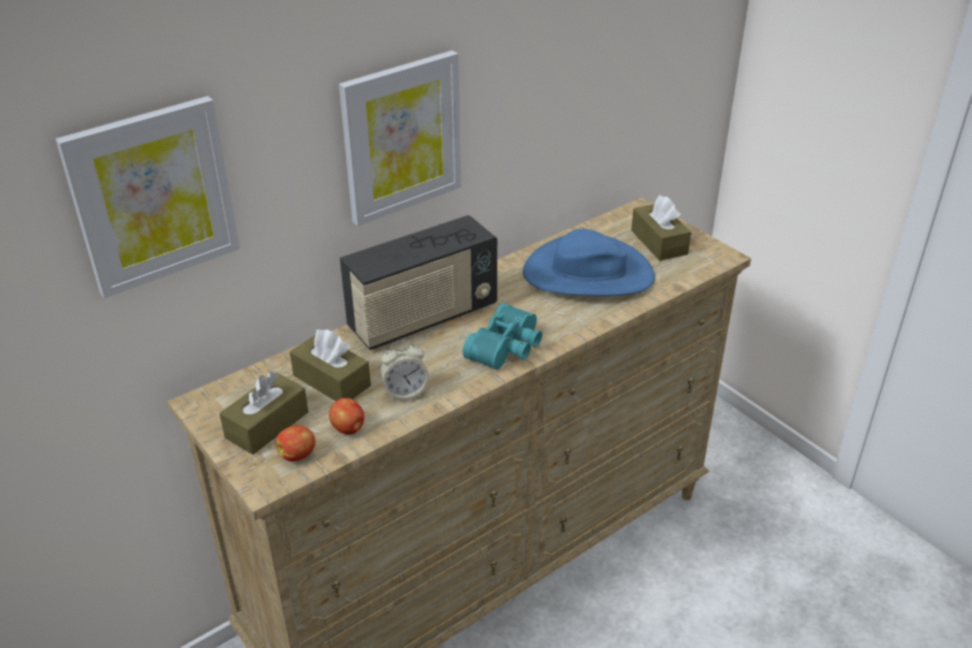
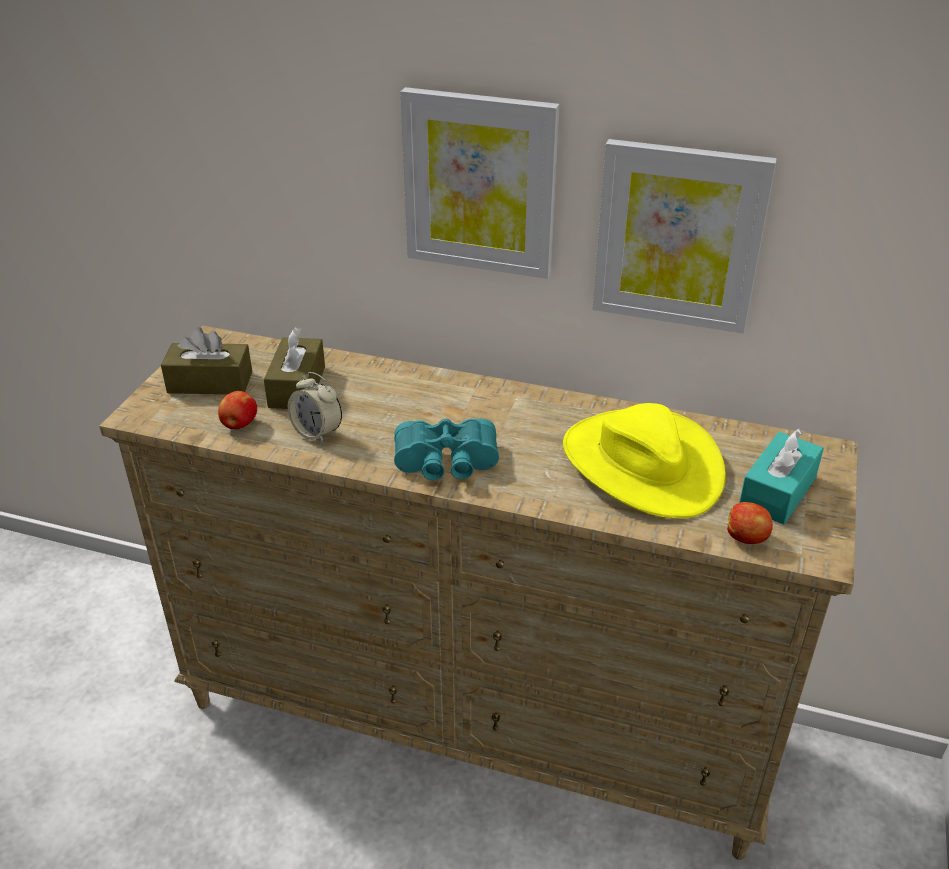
camera: 55 degrees right, 0 degrees up
(153, 195) = (207, 123): picture -> picture (679, 236)
(298, 455) = (184, 415): apple -> apple (746, 538)
(423, 318) = (439, 394): radio -> none
(588, 274) = (641, 464): blue hat -> yellow hat
(659, 242) = (777, 491): brown tissue box -> turquoise tissue box

